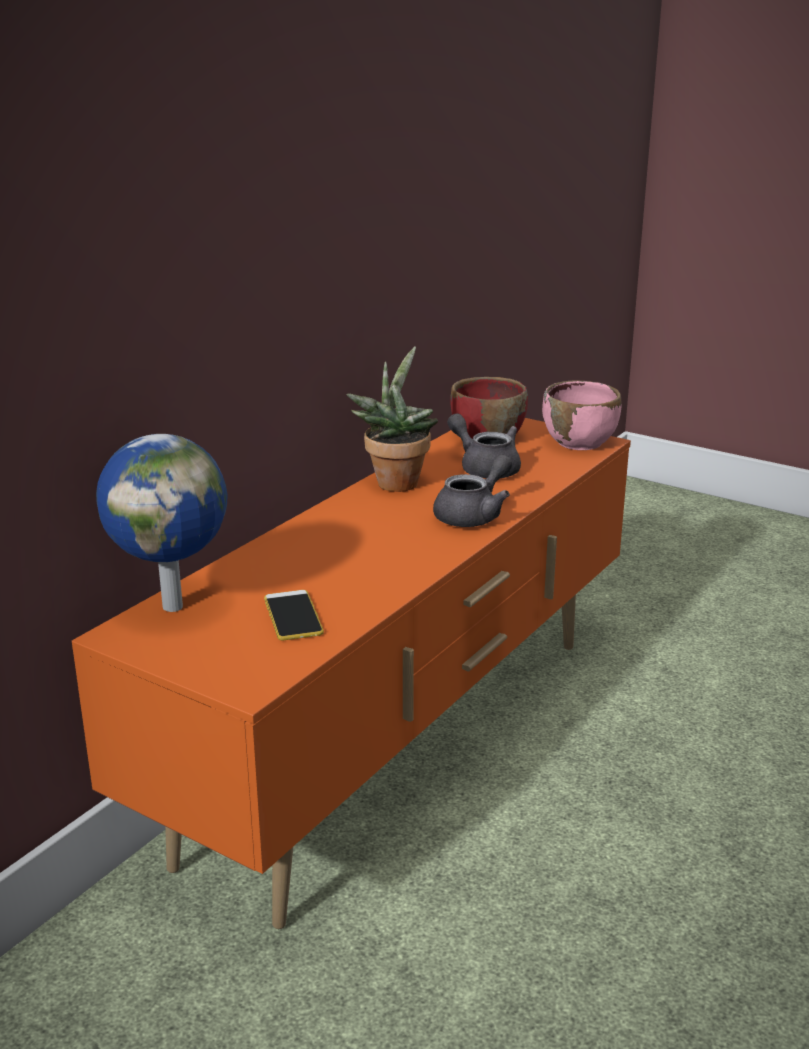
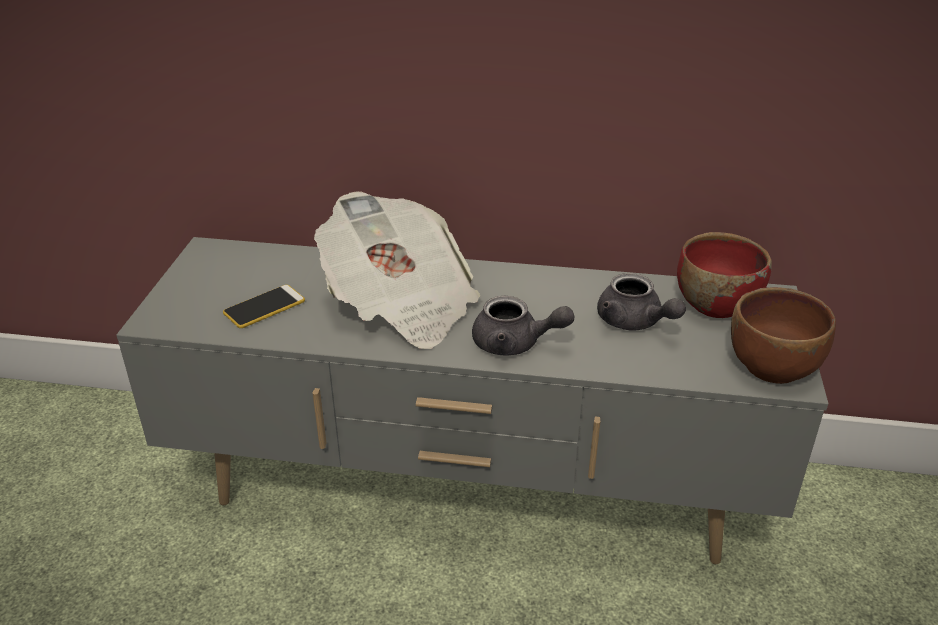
camera: 65 degrees right, 10 degrees up
(174, 605) = (257, 255): globe -> none
(361, 548) = (400, 304): none -> newspaper
(395, 481) = (553, 282): potted plant -> none
(403, 744) = (471, 493): orange tv stand -> grey tv stand
(485, 468) = (634, 322): grey teapot -> grey teapot turned 120 degrees clockwise
(579, 442) = (773, 366): pink bowl -> brown bowl

